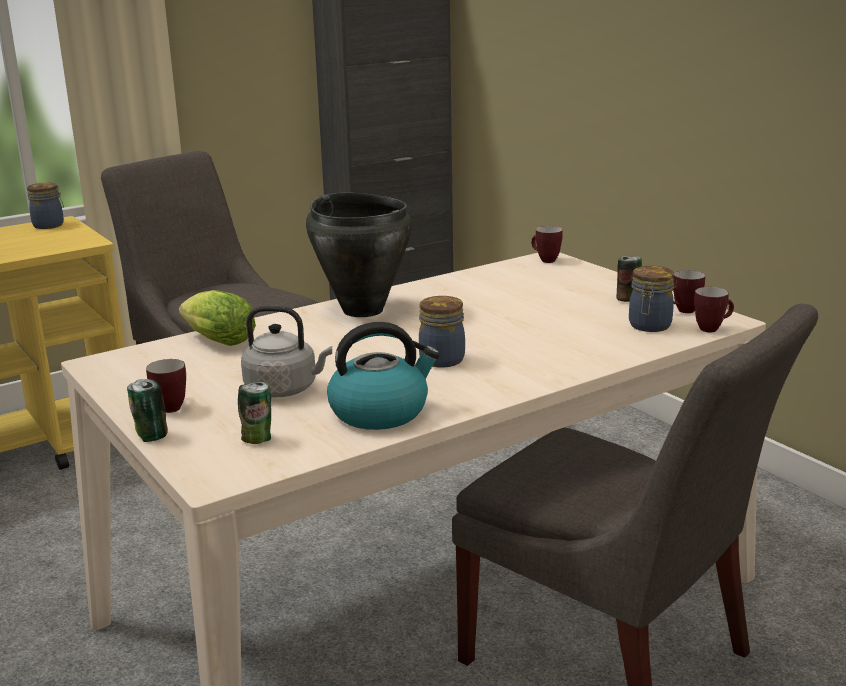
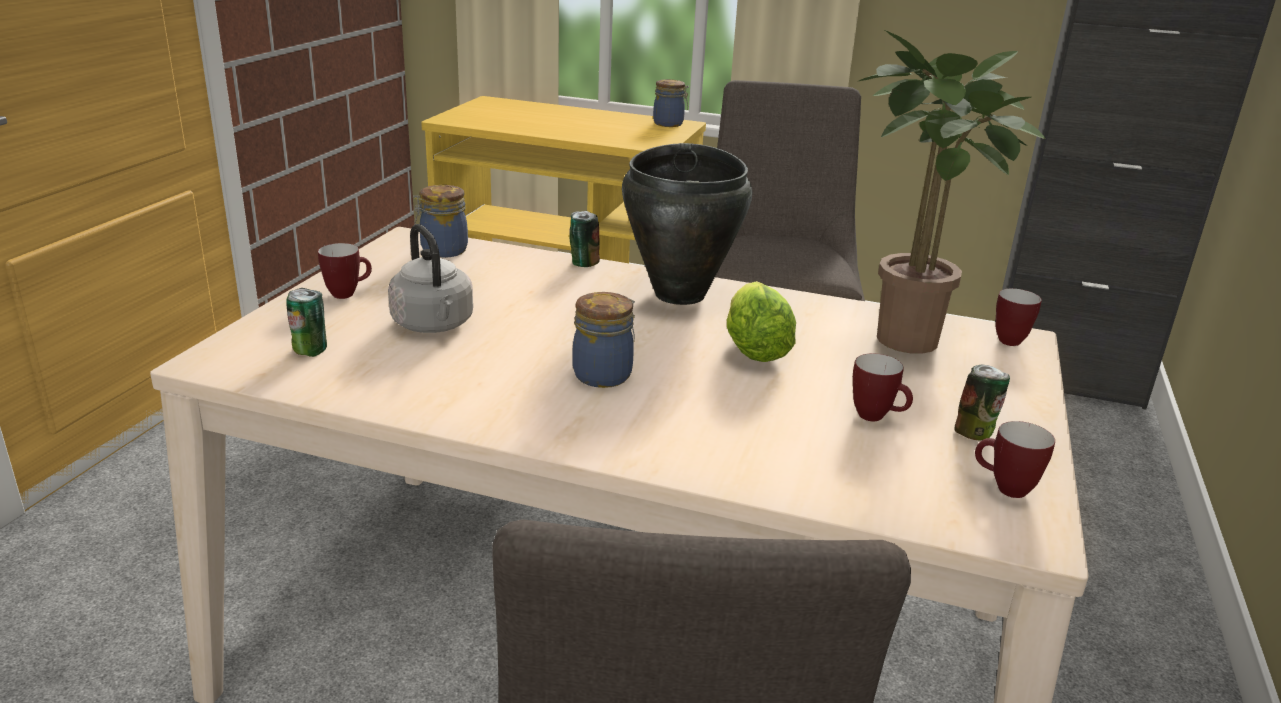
camera: 50 degrees right, 5 degrees up
(151, 436) = (279, 307): can -> can (583, 263)
(216, 341) = (511, 261): lettuce -> lettuce (753, 347)
(380, 412) = (428, 387): kettle -> none
(519, 281) = (909, 345): none -> potted plant
(649, 326) = (903, 477): jar -> jar (442, 250)
(712, 328) = (978, 532): mug -> mug (877, 417)

